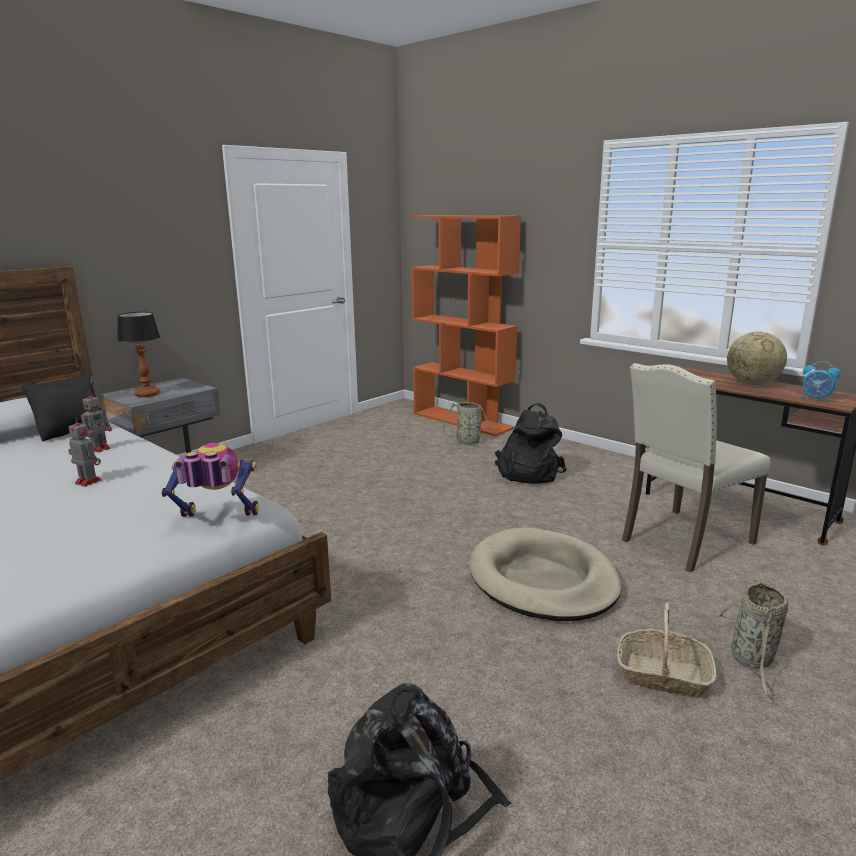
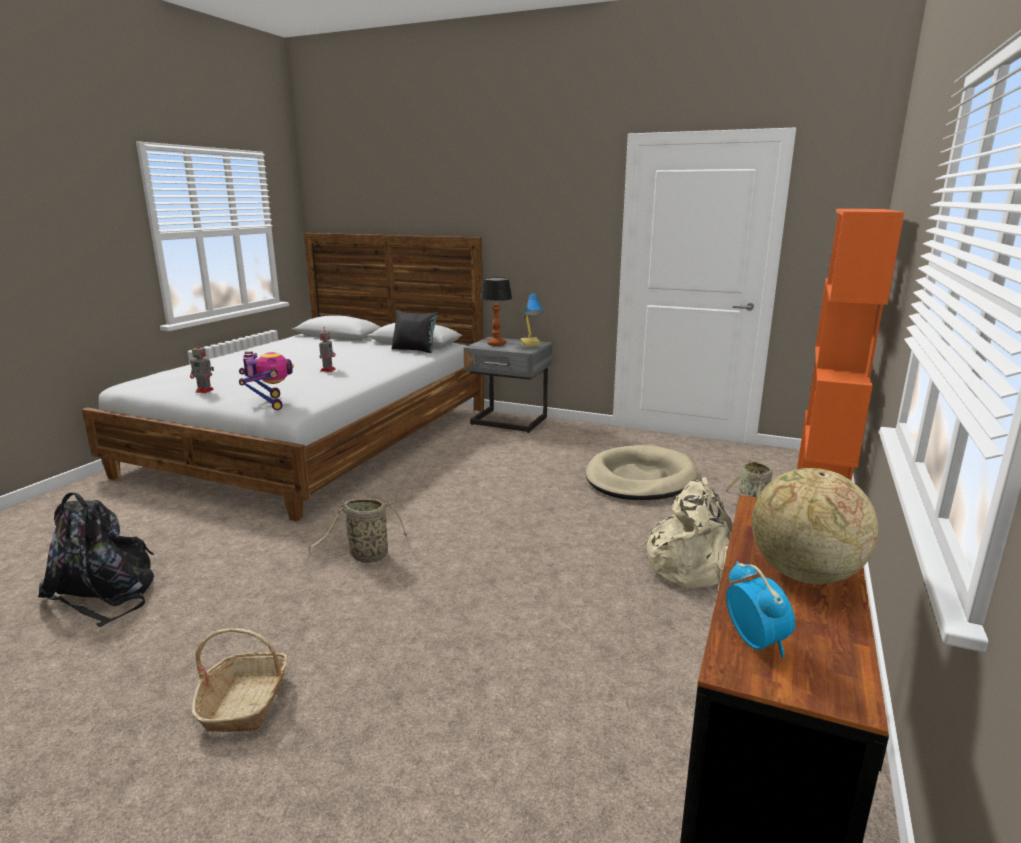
camera: 70 degrees right, 0 degrees up
(100, 448) = (386, 360): toy robot -> toy robot (205, 391)
(177, 384) = (531, 344): none -> table lamp
(527, 473) = (692, 567): black backpack -> beige backpack
(543, 580) = (415, 609): beige dog bed -> beige dog bed (639, 479)
(683, 541) = (571, 719): beige chair -> none
(752, 660) = (272, 780): basket -> basket (366, 557)
(816, 399) = (755, 642): alarm clock -> alarm clock turned 150 degrees clockwise

